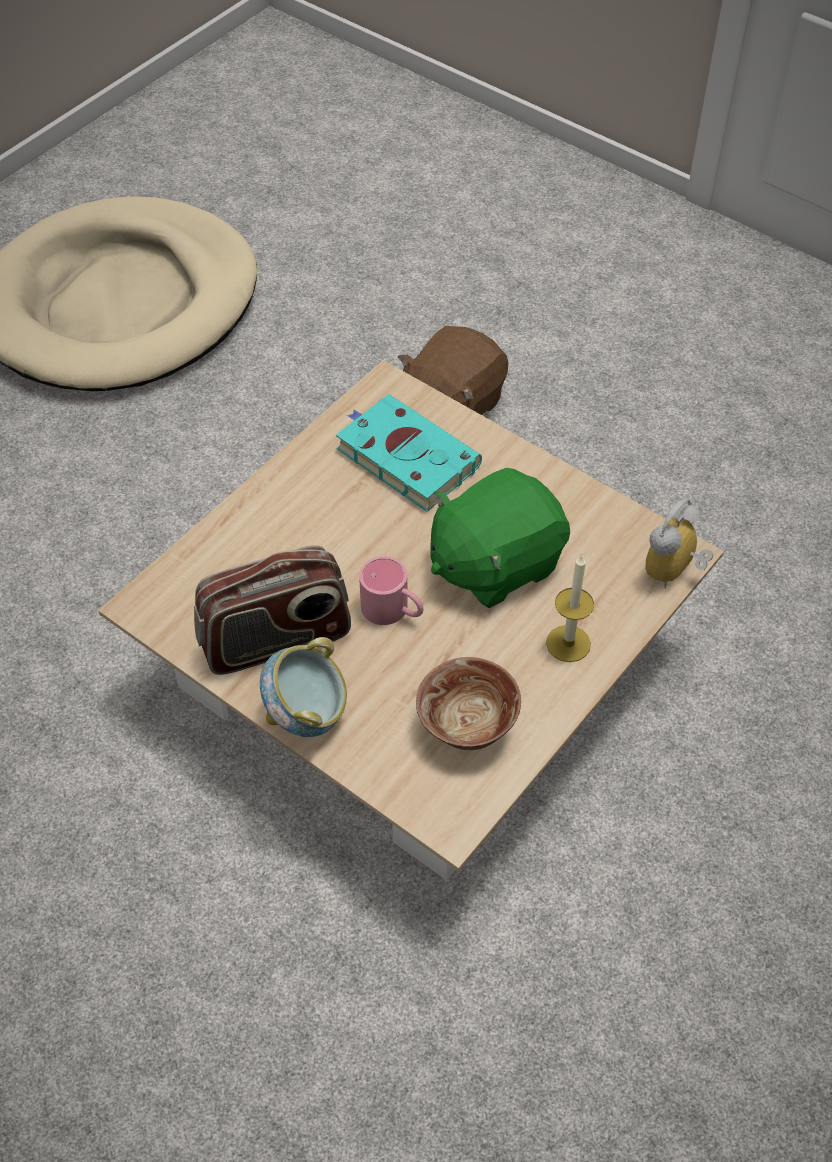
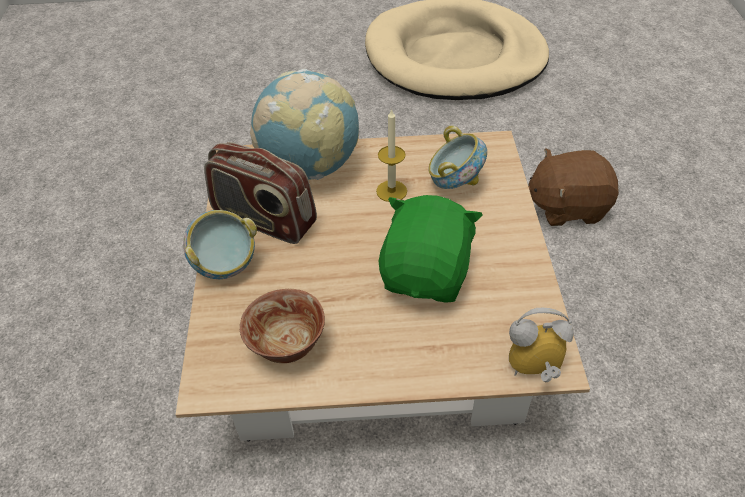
camera: 50 degrees right, 5 degrees down
(240, 550) = (310, 167): none -> globe
(393, 611) = (338, 253): pink mug -> none
(404, 456) = (454, 183): turquoise book -> bowl
(494, 563) = (427, 274): green plush toy -> green plush toy turned 90 degrees clockwise
(568, 643) = (407, 353): candle -> candle (391, 191)

